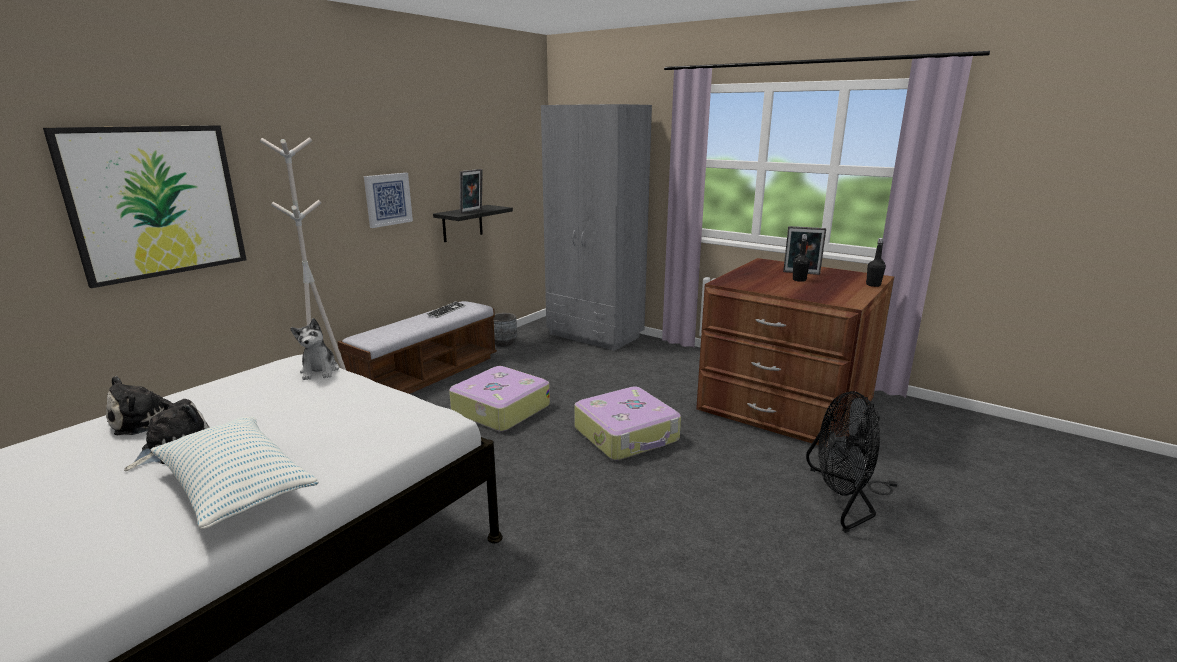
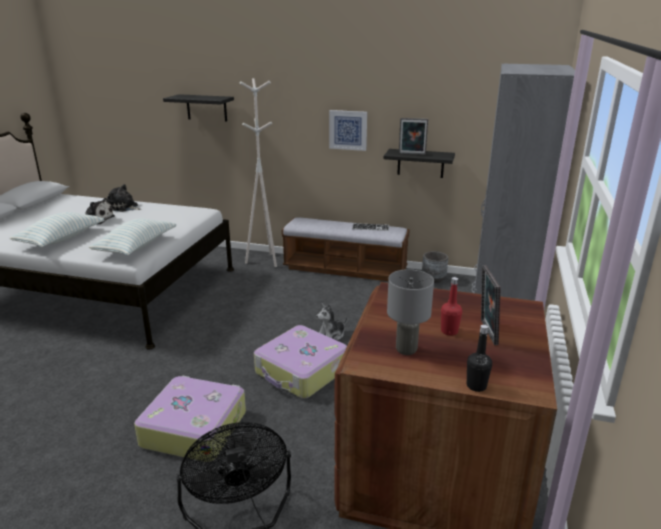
camera: 70 degrees right, 5 degrees up
(156, 202) = (206, 108): picture -> black shelf
(320, 371) = (189, 219): plush toy -> plush toy (331, 335)
(390, 413) = (136, 247): none -> pillow
(499, 409) = (311, 308): suitcase -> suitcase (194, 428)
(799, 280) = (449, 331): black bottle -> red bottle
(827, 291) = (407, 350): none -> grey table lamp

